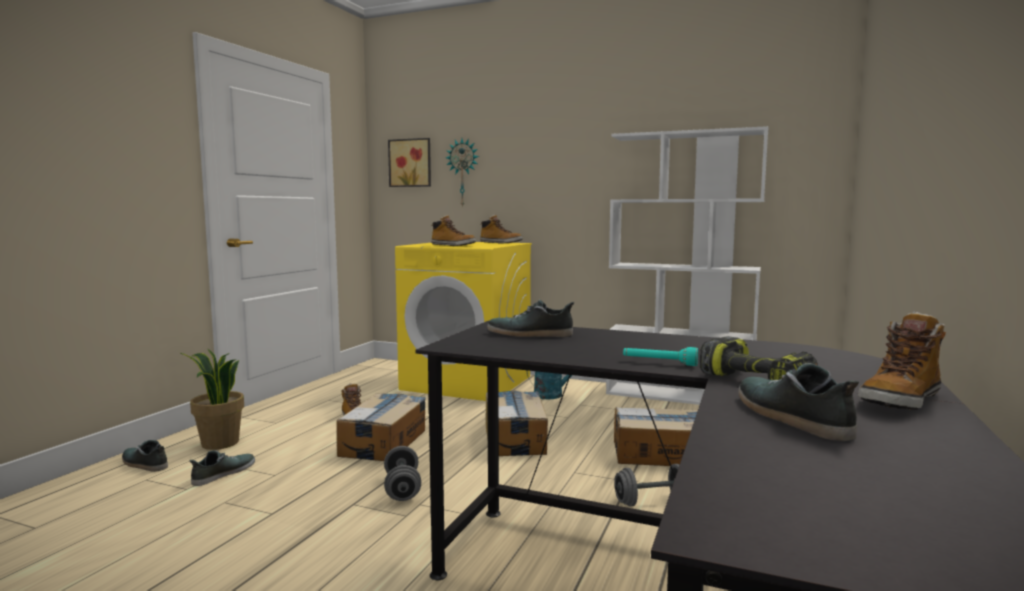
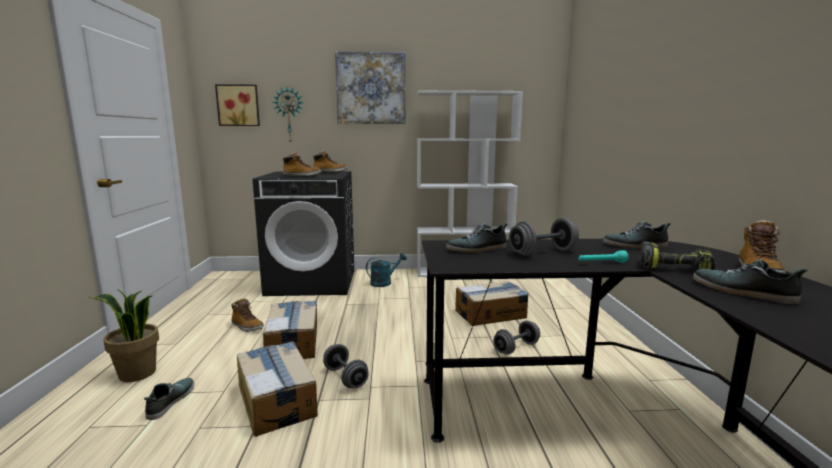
camera: 25 degrees left, 5 degrees up
(144, 463) = (70, 411): shoe -> shoe (635, 245)
(468, 383) = (313, 282): yellow washing machine -> black washing machine
(515, 438) = (389, 320): cardboard box -> cardboard box (277, 400)
(560, 135) = (371, 88): none -> picture
(607, 345) = (542, 252): none -> grey dumbbell

